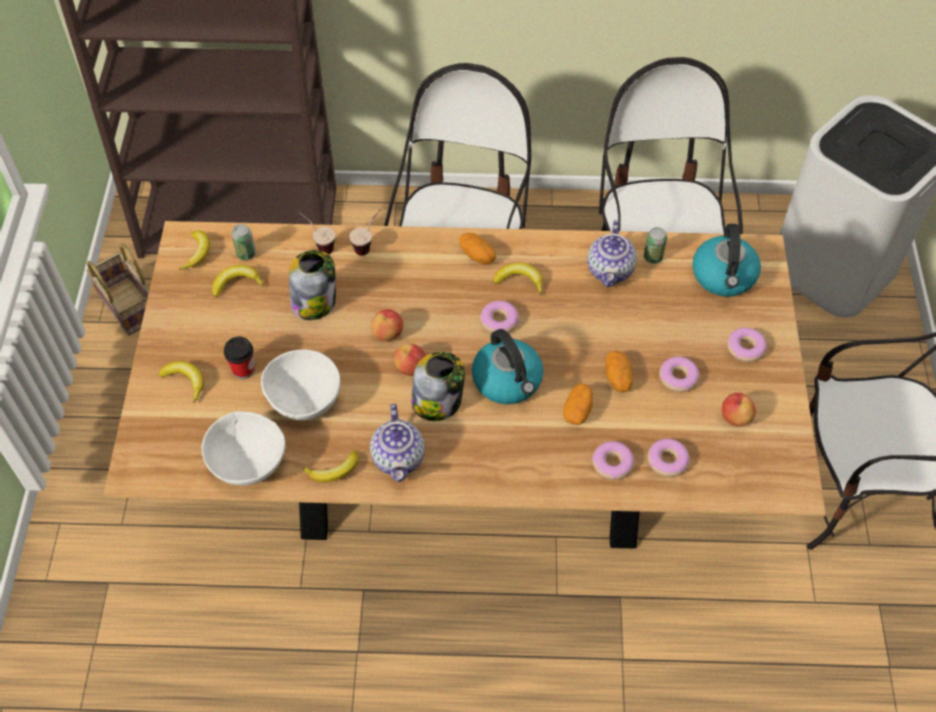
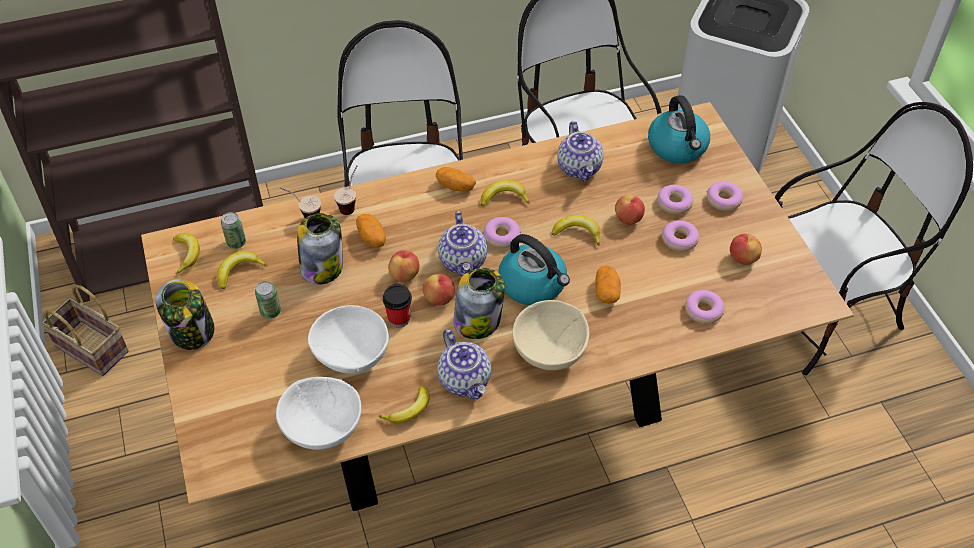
camera: 20 degrees left, 5 degrees down
(171, 331) = (192, 331): none -> jar
(185, 381) = (227, 373): banana -> banana (577, 233)
(243, 370) = (280, 346): cup -> cup (399, 318)
(450, 336) = (463, 261): none -> teapot
(494, 453) = (550, 350): none -> beige bowl
(612, 463) = (658, 327): donut -> donut (674, 203)
(618, 378) = (628, 254): potato -> potato (372, 238)
(635, 340) = (628, 219): none -> apple
(653, 257) = (610, 147): can -> can (270, 312)

